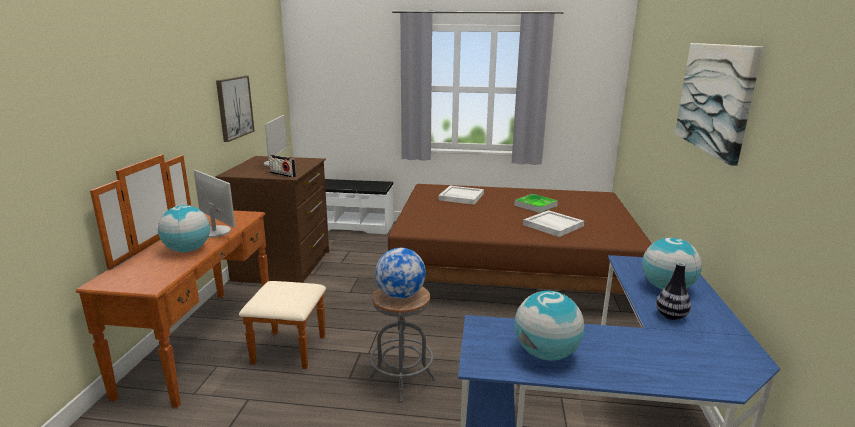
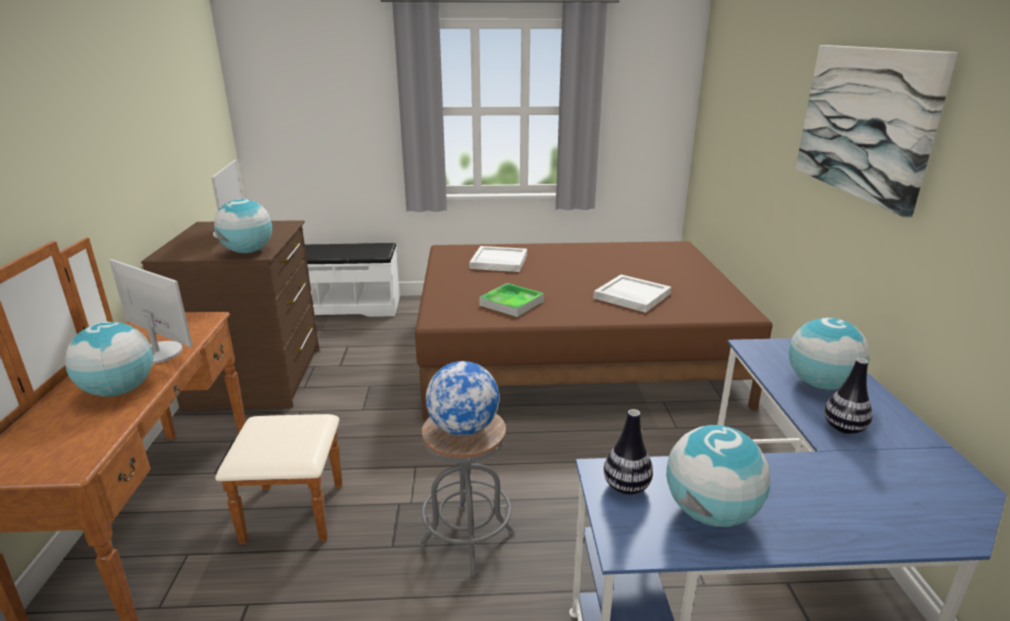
camera: 10 degrees left, 5 degrees up
(234, 107) = (157, 152): picture -> none
(283, 174) = (248, 251): radio -> globe
(493, 333) = (626, 487): none -> vase
(535, 205) = (600, 268): tray -> tray (511, 303)

